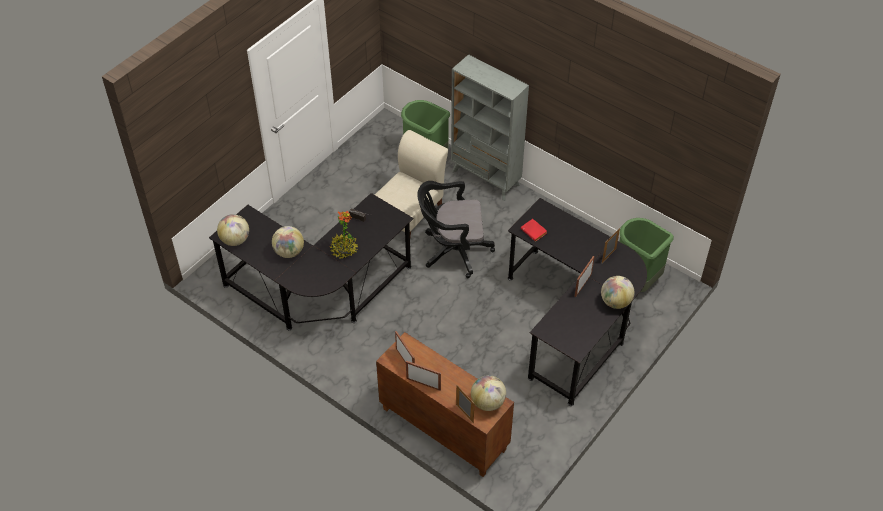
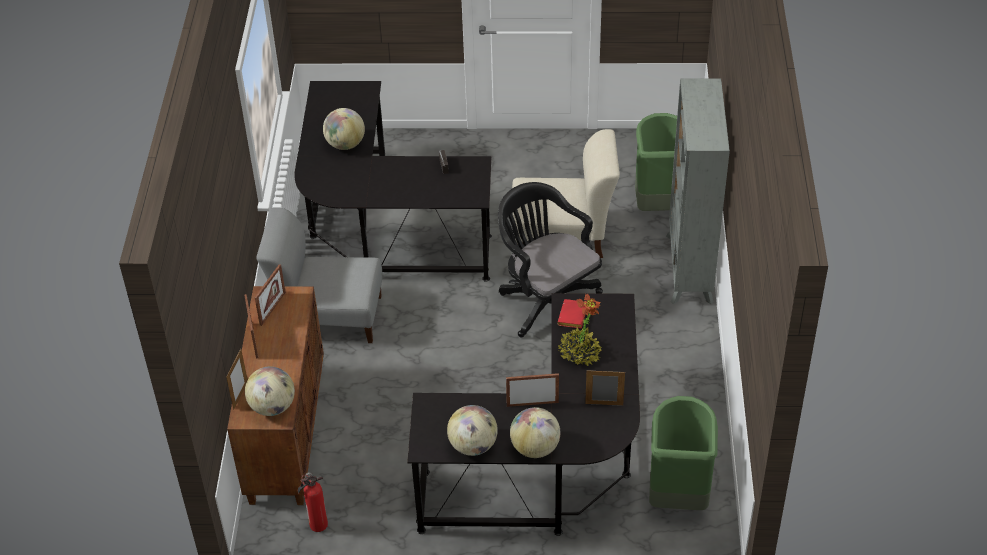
camera: 55 degrees right, 5 degrees down
(235, 240) = (324, 99): globe -> globe (473, 445)
(343, 250) = (387, 181): potted plant -> potted plant (579, 353)
(367, 357) = (328, 317): none -> grey chair
(526, 451) = (317, 525): none -> fire extinguisher

